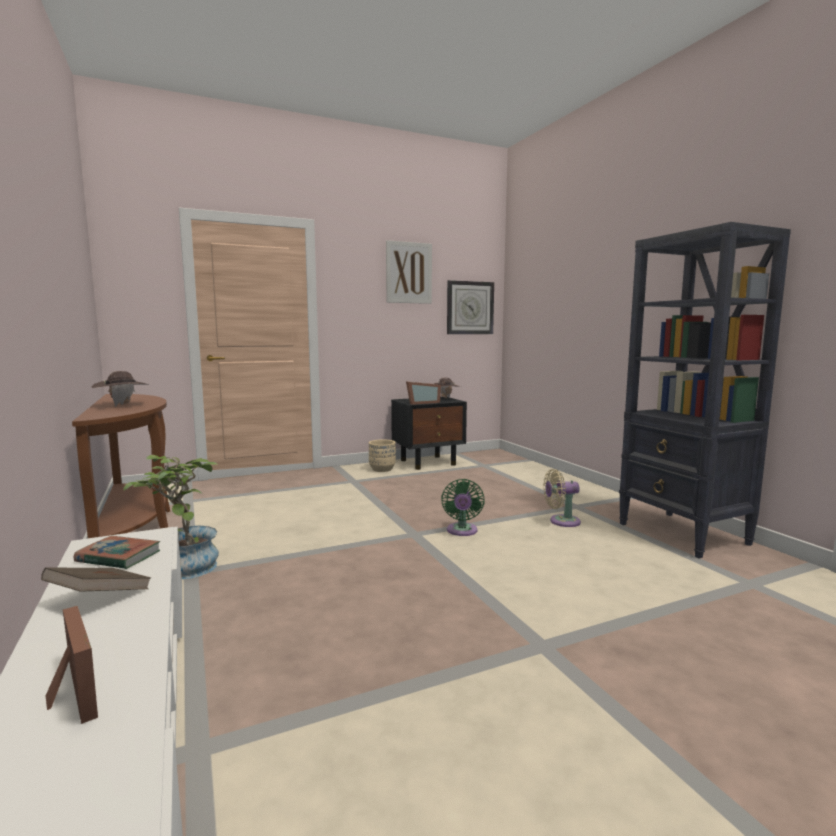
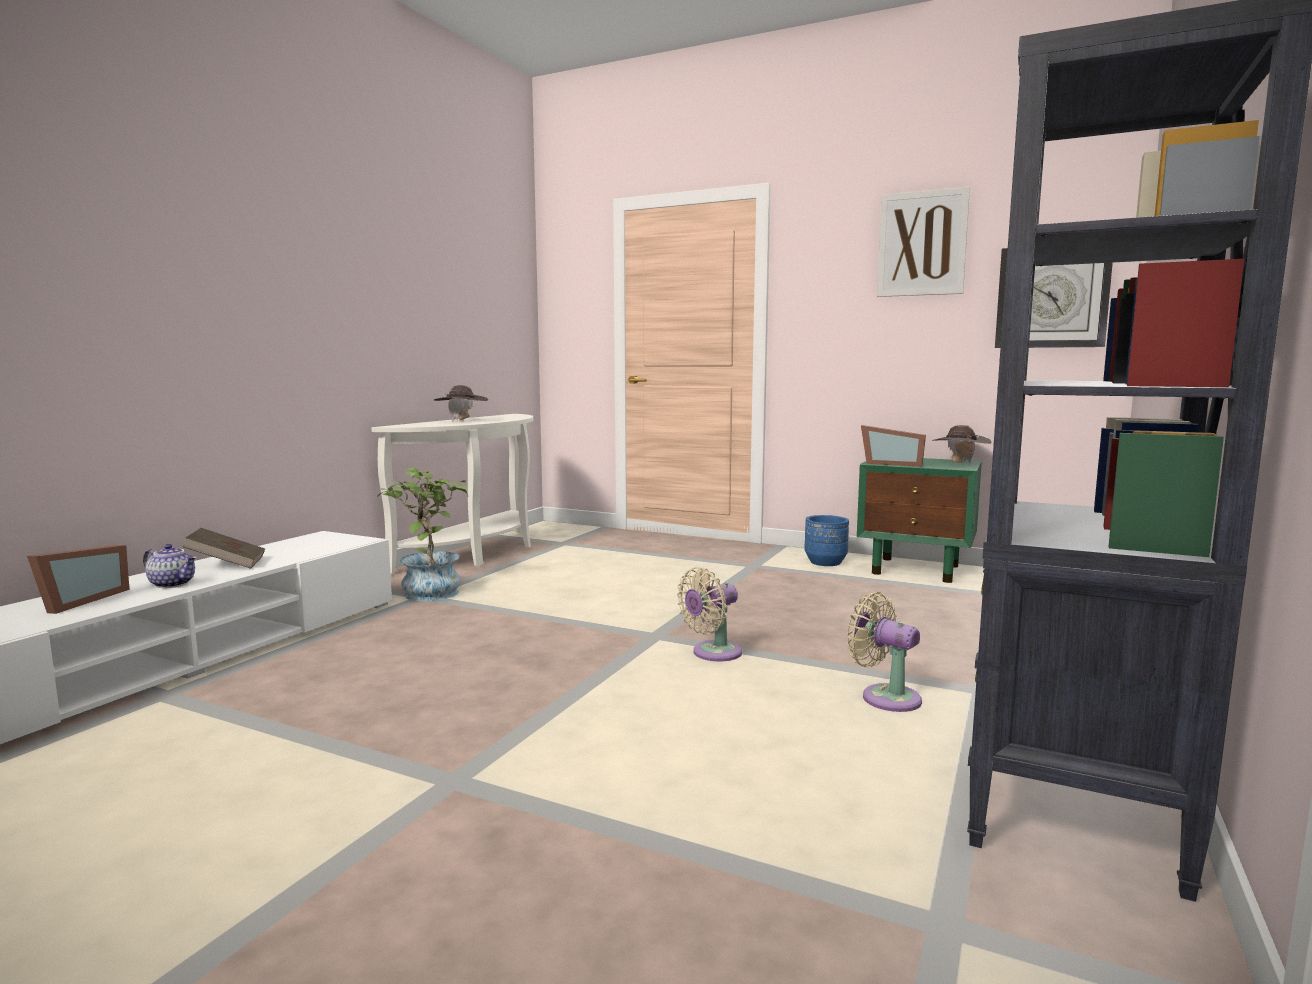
camera: 50 degrees right, 0 degrees up
(118, 557) = (304, 547): book -> none
(118, 633) = (173, 584): none -> teapot
(135, 527) = (479, 553): brown console table -> white console table
(382, 469) = (825, 562): beige planter -> blue planter
(428, 462) = (917, 570): black nightstand -> green nightstand
(462, 531) = (712, 653): green fan -> beige fan

